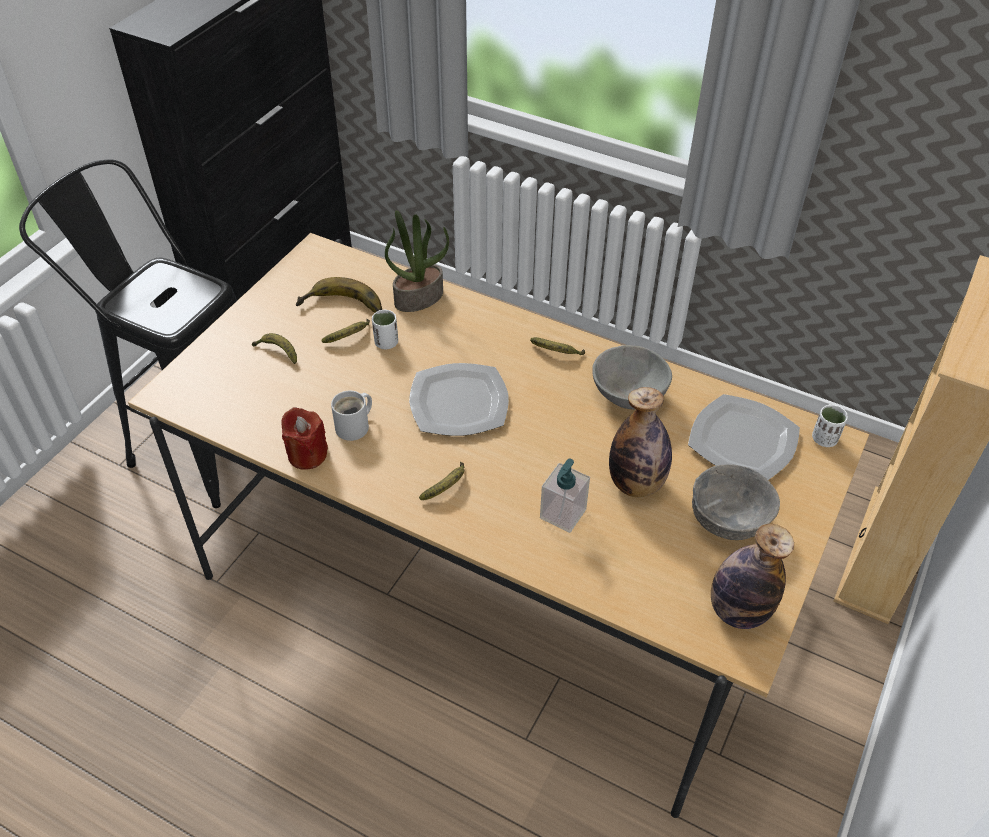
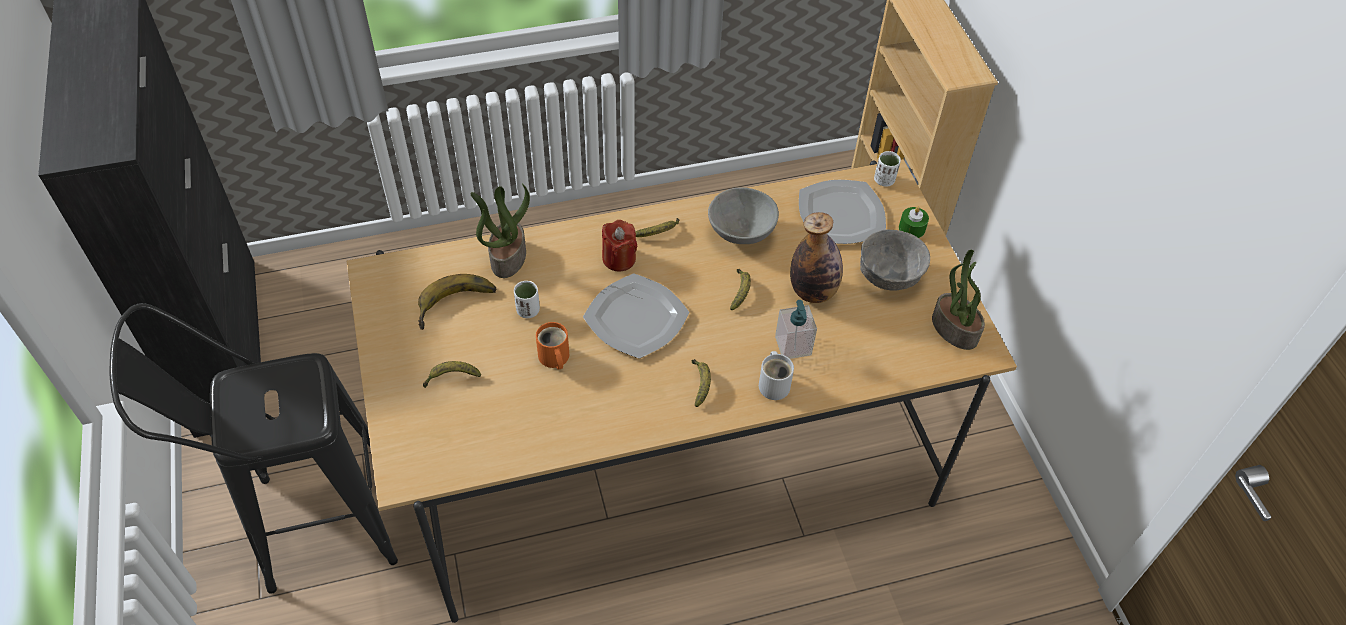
camera: 45 degrees left, 5 degrees up
(307, 454) = (576, 437): red candle -> red candle (619, 259)
(349, 337) = (493, 325): banana -> banana (740, 292)
(355, 426) = (585, 390): white mug -> white mug (775, 384)
(362, 388) = (553, 358): none -> orange mug
(738, 611) = (953, 329): bottle -> potted plant
(803, 497) = (912, 228): none -> green candle

